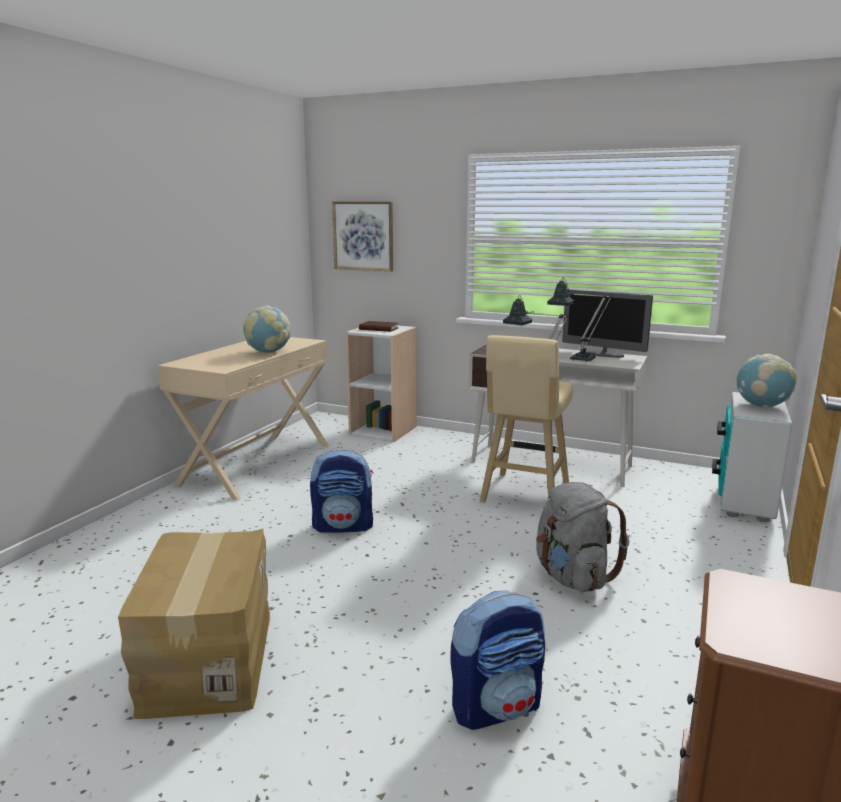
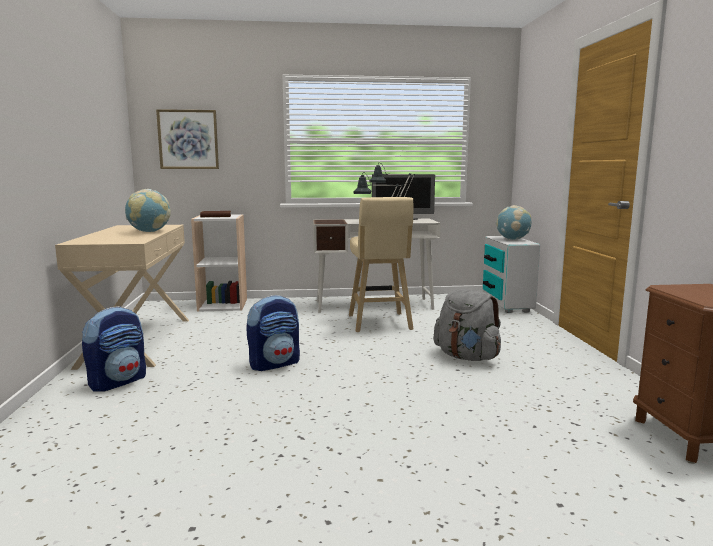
camera: 30 degrees left, 5 degrees down
(207, 659) = (281, 466): cardboard box -> none
(497, 707) = (515, 428): backpack -> backpack (118, 382)

